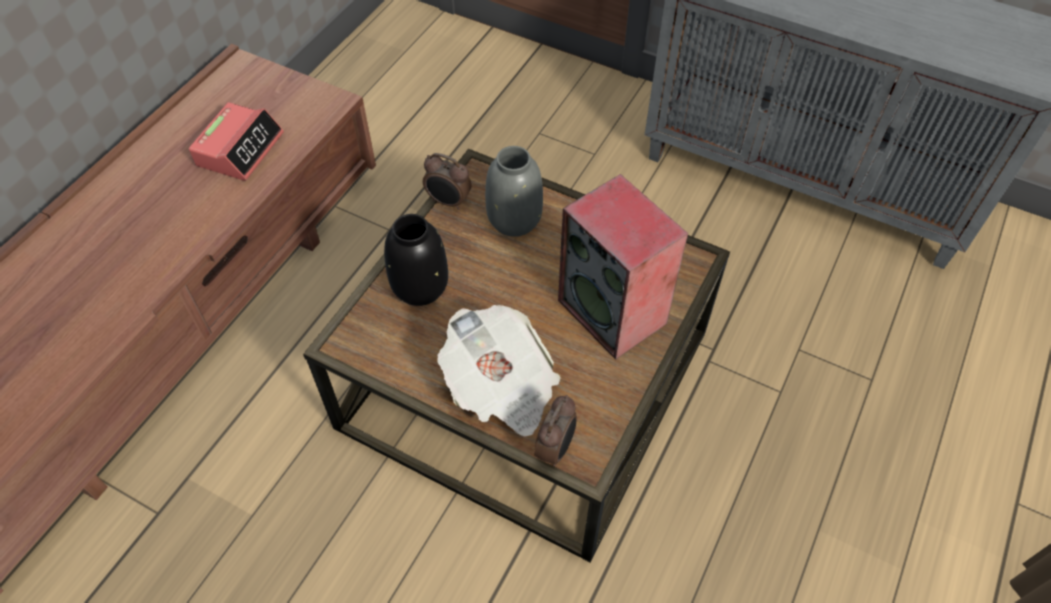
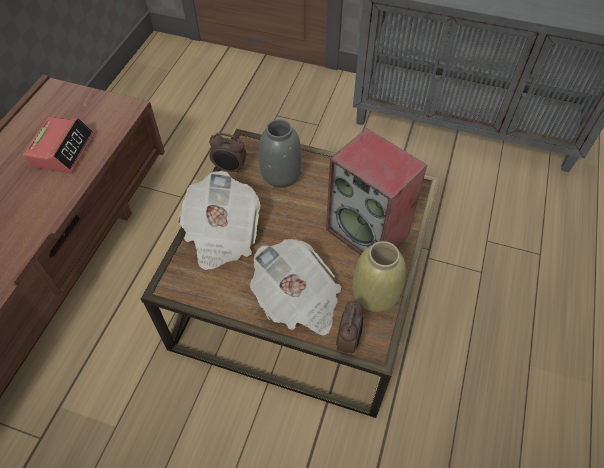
camera: 10 degrees left, 0 degrees up
(420, 288) = (221, 235): black vase -> newspaper
(604, 395) = (375, 295): none -> beige vase

